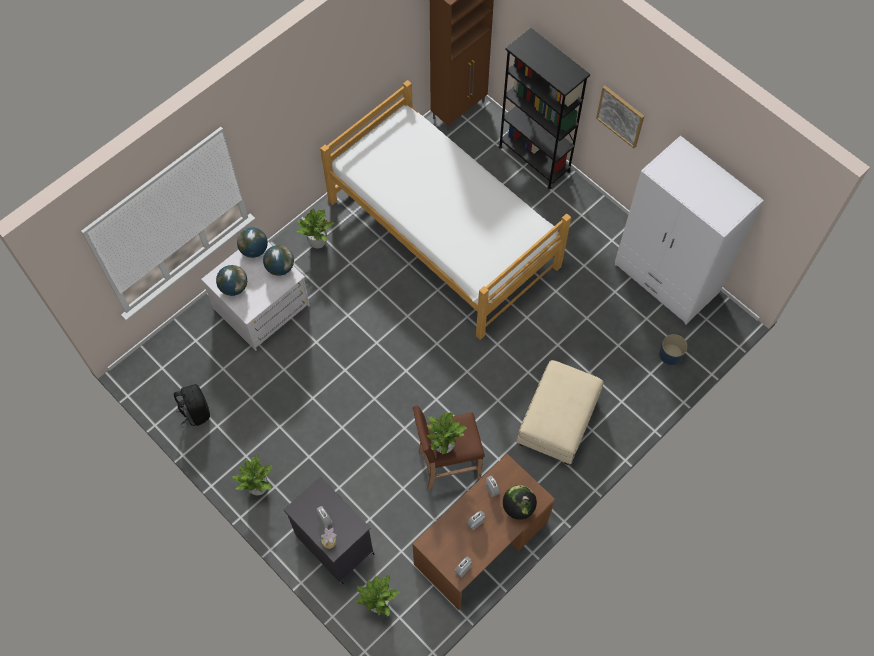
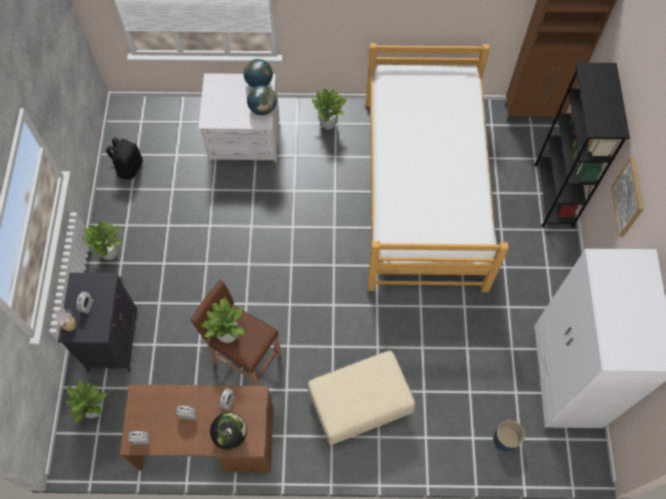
camera: 45 degrees right, 0 degrees up
(233, 287) = (218, 96): globe -> none

